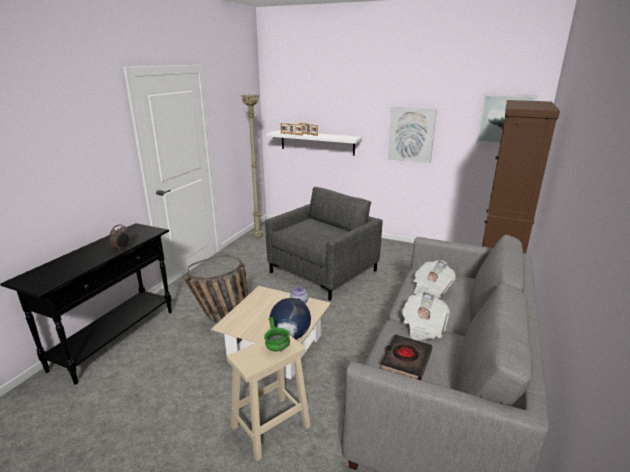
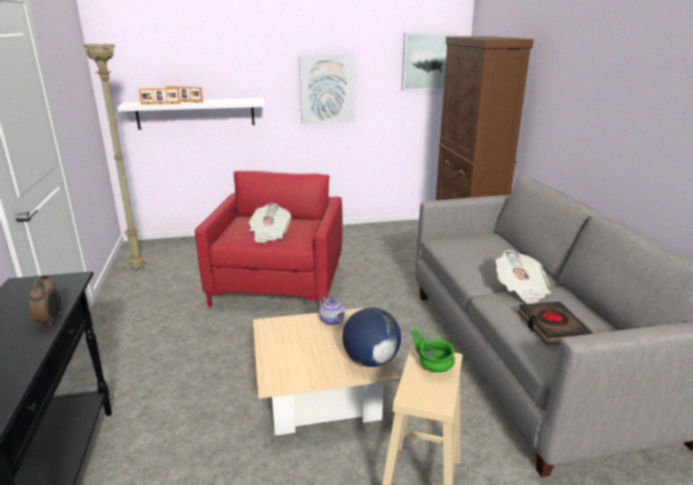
camera: 35 degrees left, 0 degrees up
(221, 318) = (205, 389): basket -> none
(323, 272) = (279, 284): grey armchair -> red armchair
(430, 289) = (477, 253): newspaper -> newspaper (269, 234)

